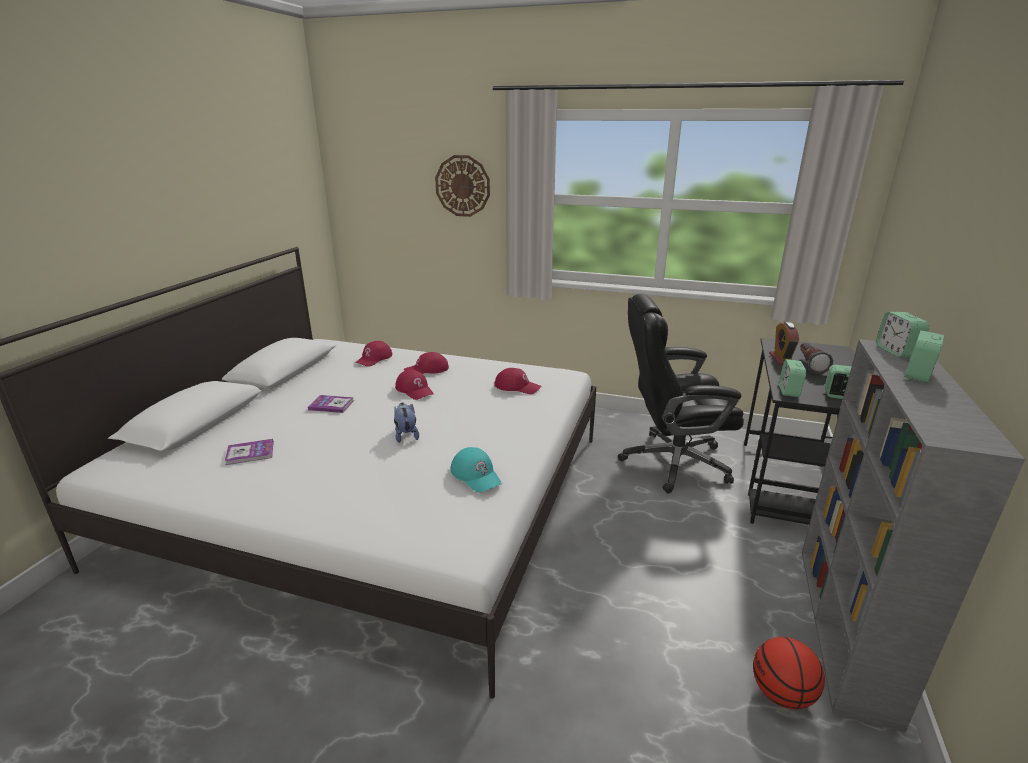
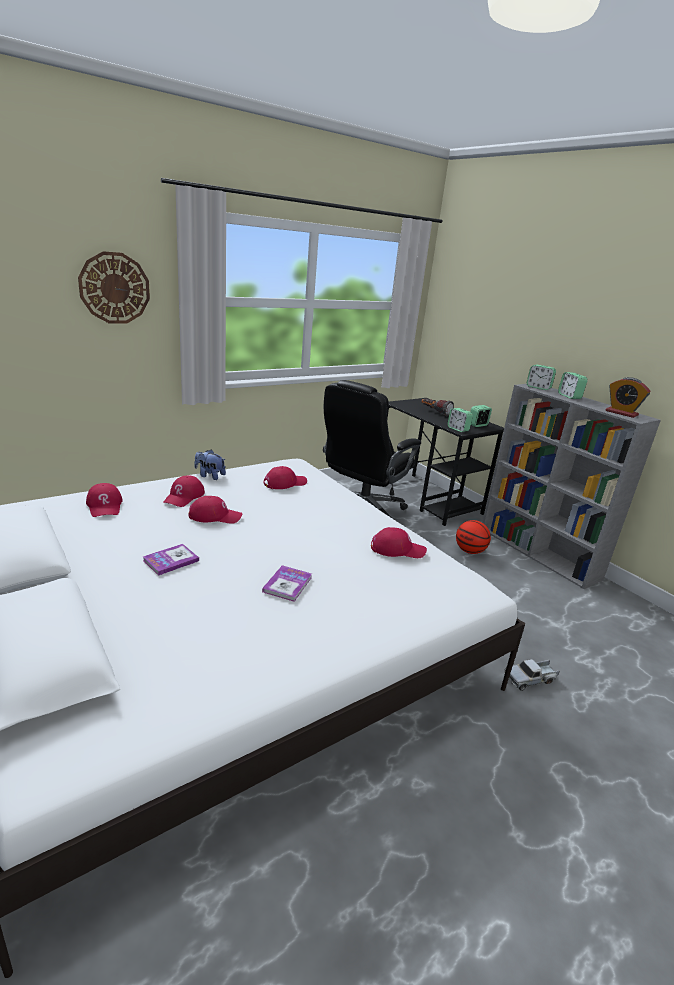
camera: 55 degrees left, 0 degrees up
(250, 453) = (200, 637): book -> book (287, 584)
(406, 435) = (294, 550): plush toy -> plush toy (209, 476)
(476, 475) = (397, 549): turquoise cap -> red cap
(537, 716) = (530, 679): none -> toy truck
(781, 359) = (418, 412): alarm clock -> alarm clock (621, 413)
(781, 694) = (565, 594): basketball -> basketball (470, 551)

